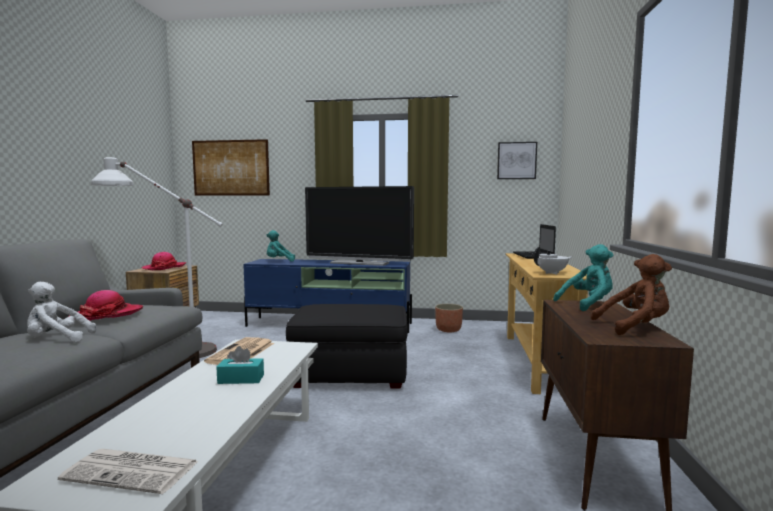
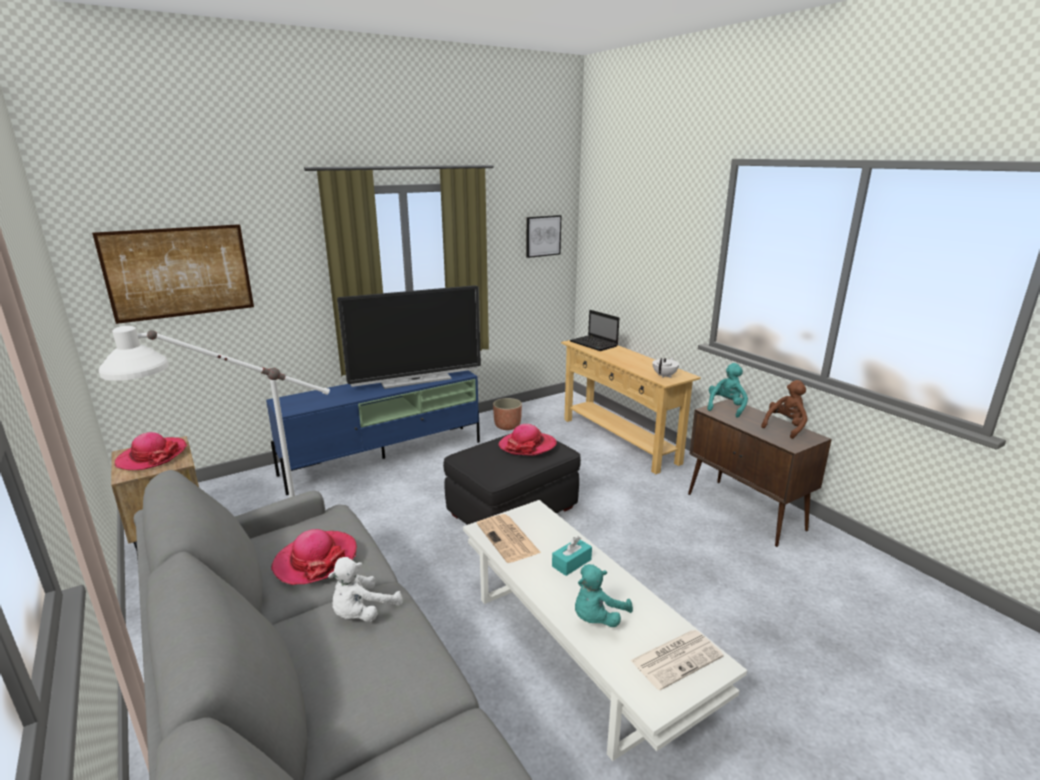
camera: 40 degrees left, 15 degrees up
(279, 261) = (312, 400): turquoise plush toy -> turquoise plush toy (597, 618)
(367, 309) = (527, 446): none -> hat

